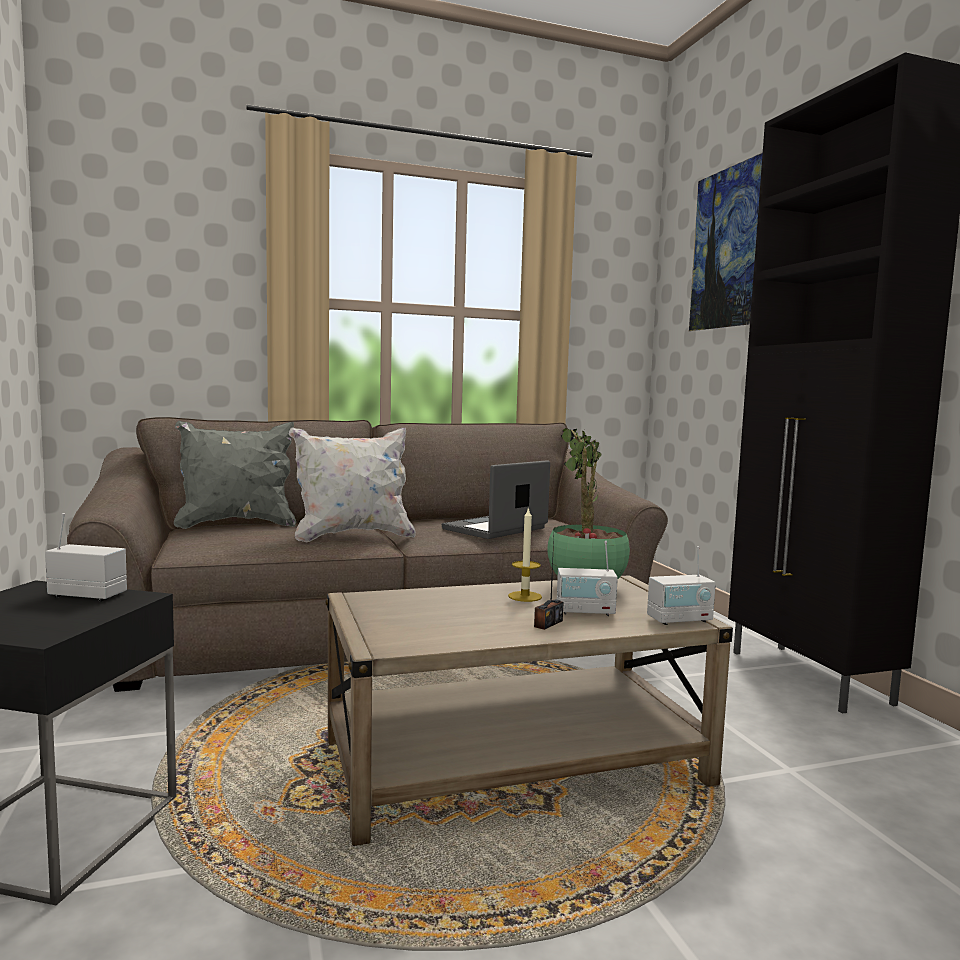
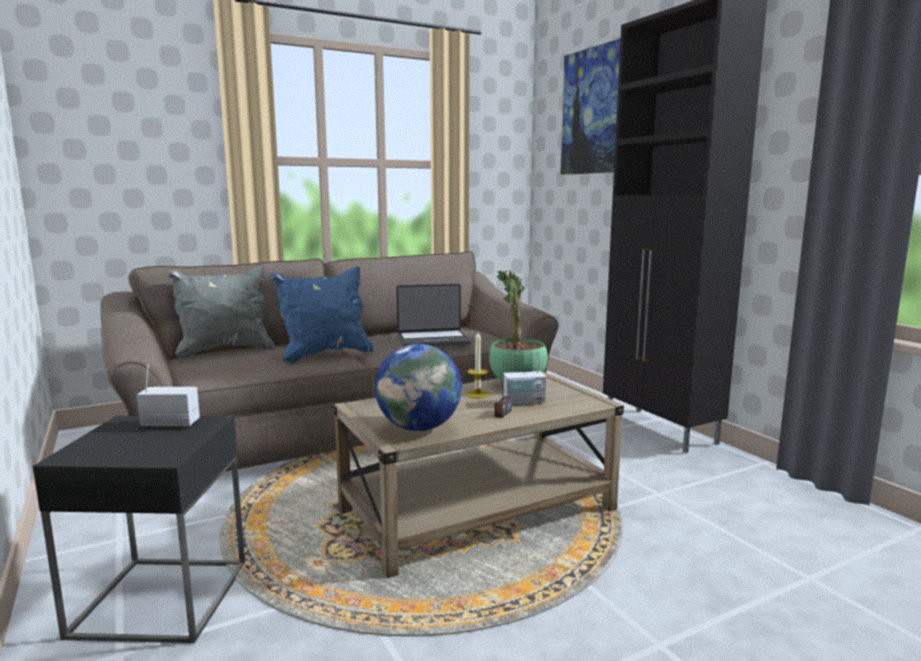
camera: 10 degrees left, 5 degrees up
(352, 536) = (325, 354): white pillow -> blue pillow
(421, 632) = (419, 428): none -> globe
(496, 529) = (433, 340): laptop -> laptop turned 135 degrees counterclockwise
(680, 620) = (588, 402): radio -> none

